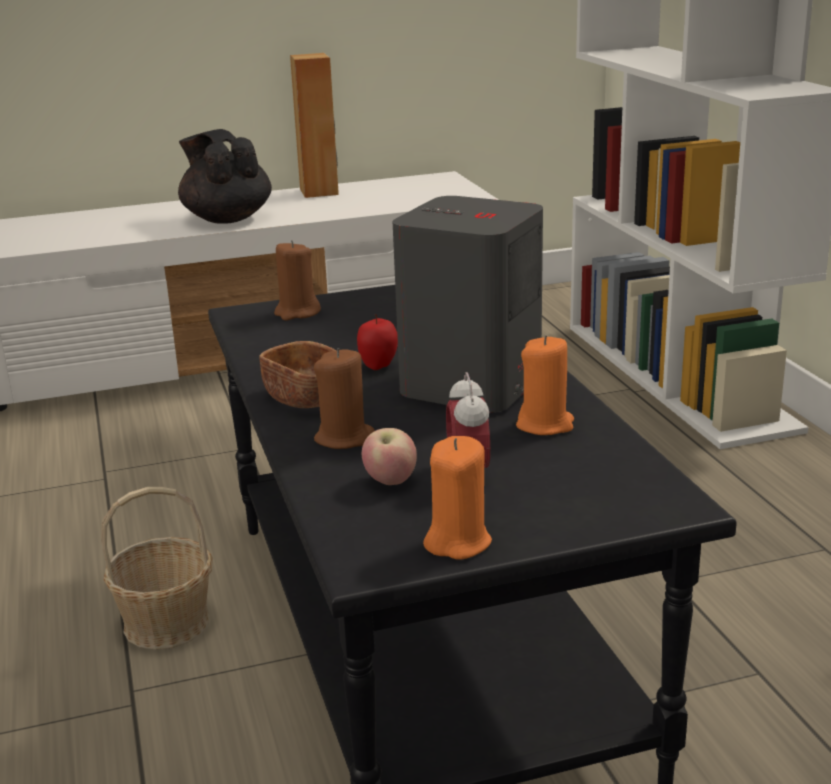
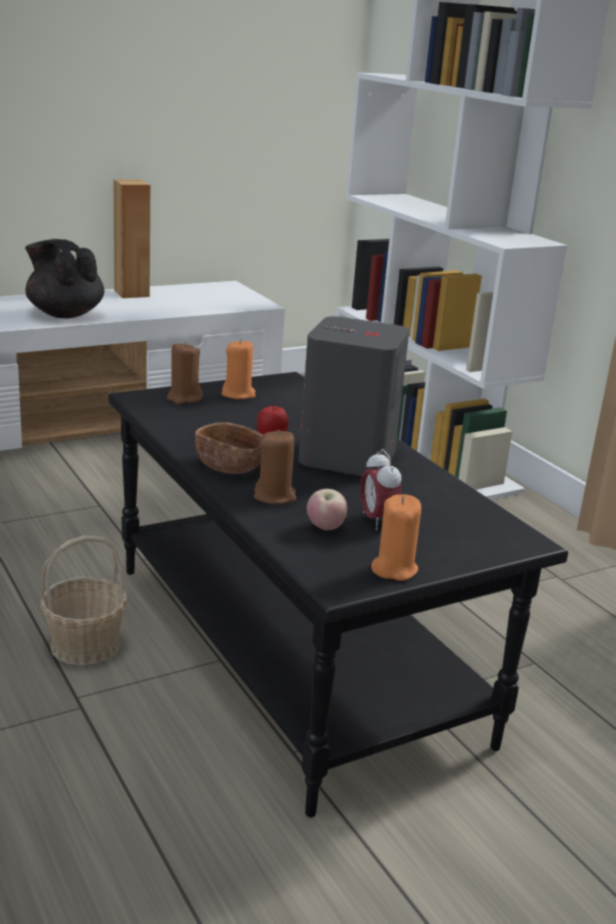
camera: 15 degrees left, 0 degrees up
(545, 425) = (414, 486): orange candle -> orange candle (238, 394)

